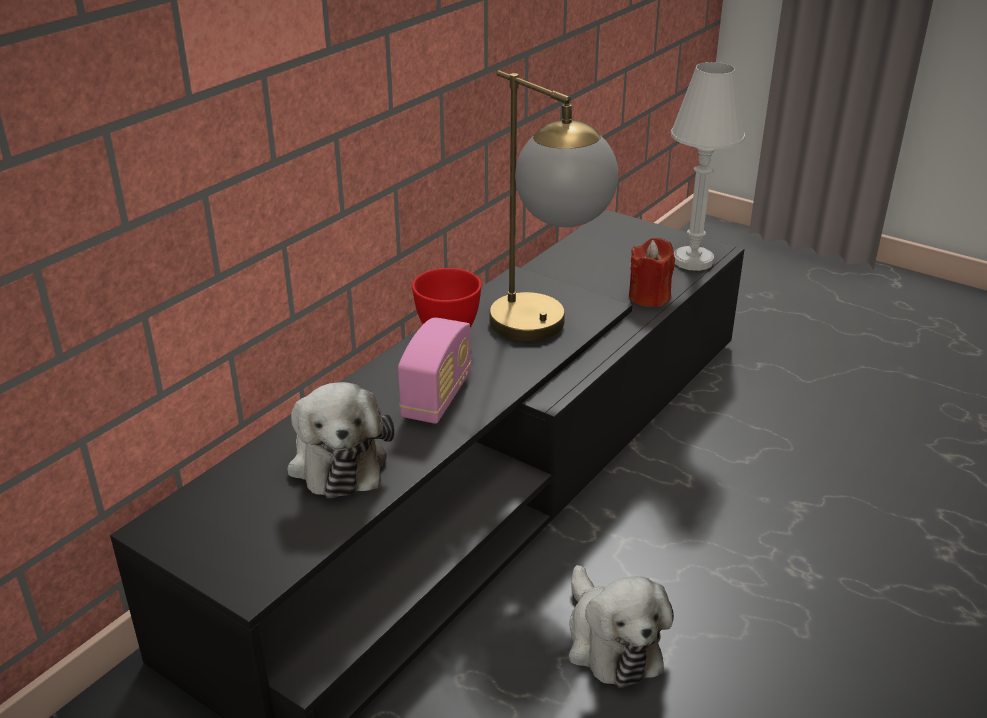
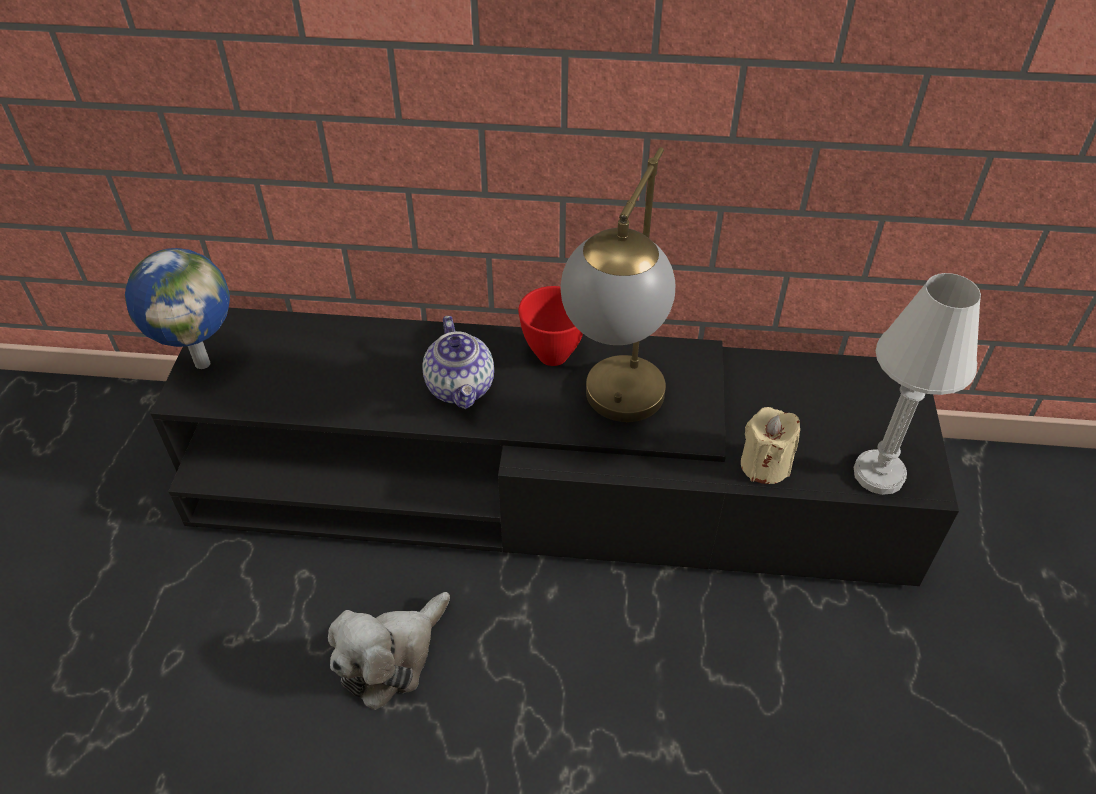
camera: 60 degrees right, 15 degrees up
(210, 556) = (202, 362): none -> globe
(337, 459) = (342, 370): plush toy -> none
(437, 397) = (461, 387): radio -> teapot
(649, 297) = (765, 465): red candle -> beige candle

